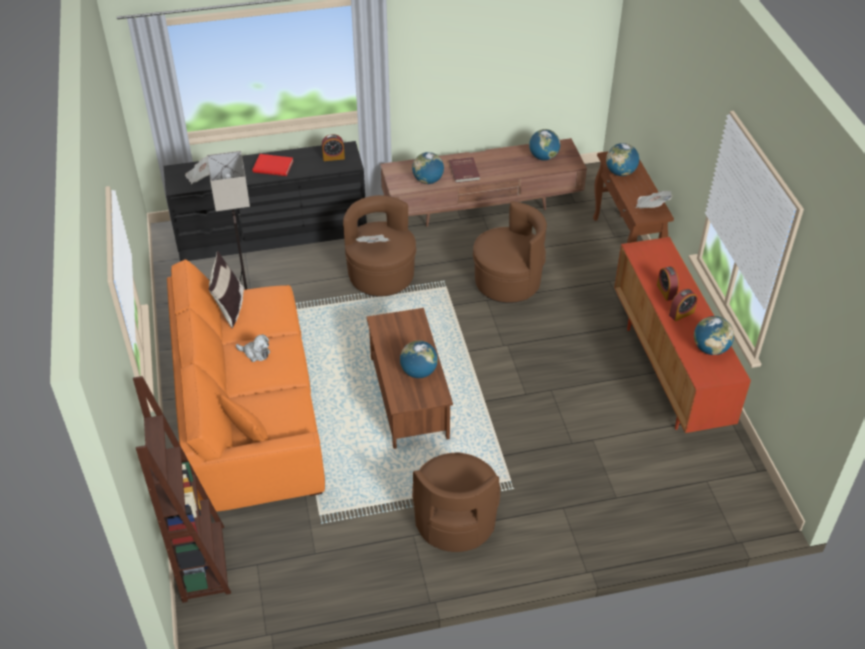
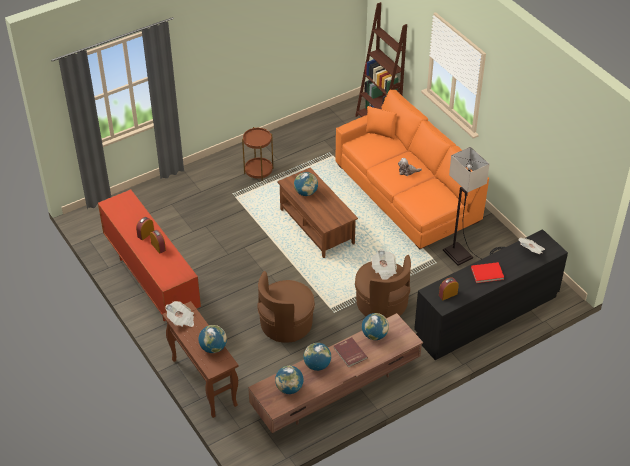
camera: 160 degrees right, 0 degrees up
(229, 308) = (445, 194): pillow -> none
(455, 520) = (258, 171): brown armchair -> brown side table
(710, 349) = (124, 215): globe -> globe (317, 365)

